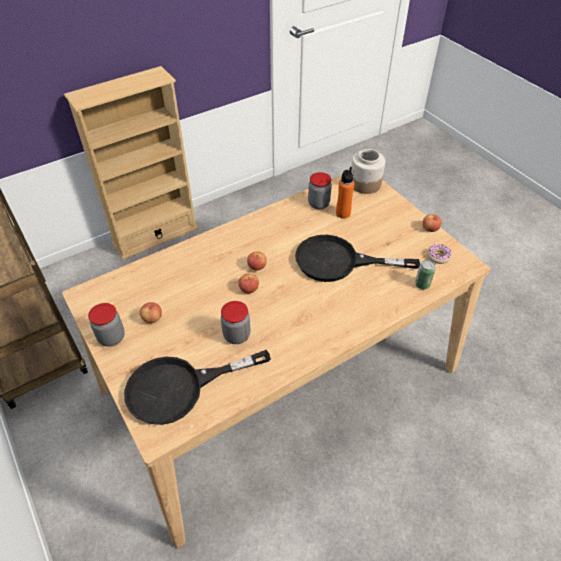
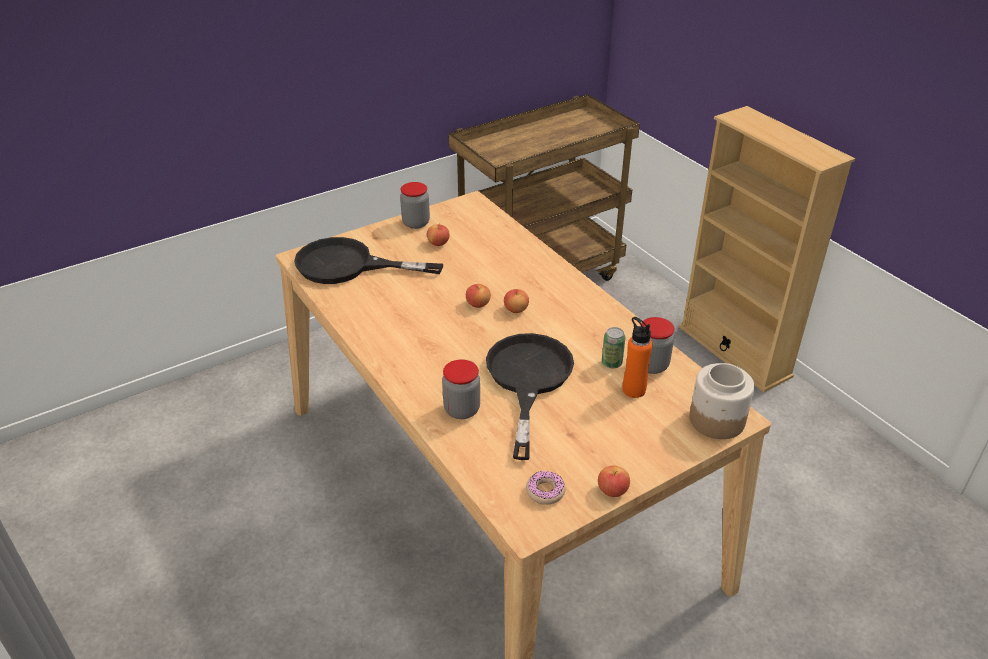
camera: 90 degrees right, 10 degrees down
(179, 388) = (348, 265): black frying pan -> black frying pan turned 60 degrees counterclockwise
(237, 335) = (409, 297): jar -> jar (462, 410)
(422, 284) = (483, 463): can -> can (611, 363)

